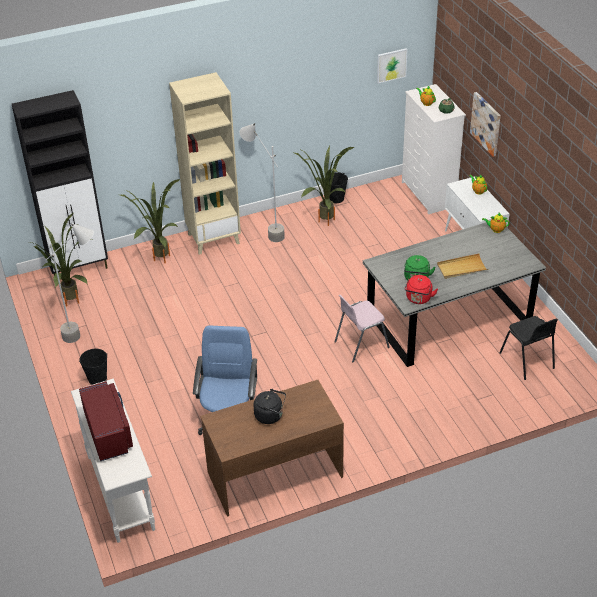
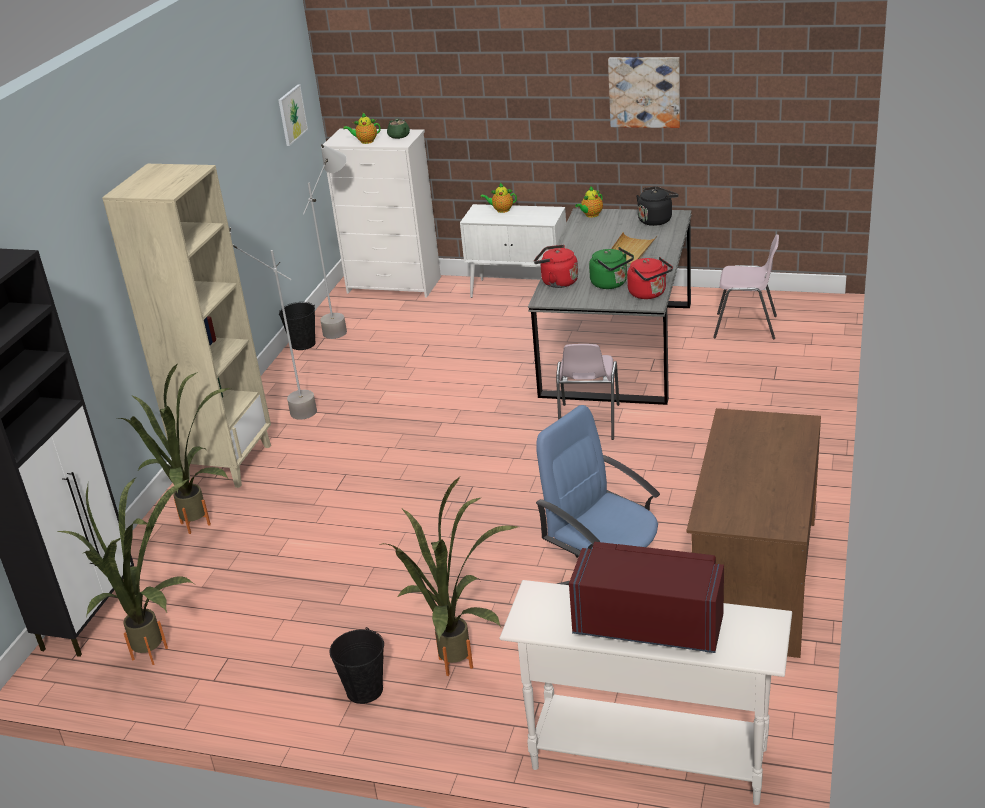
camera: 50 degrees left, 10 degrees down
(86, 334) = (249, 665): grey floor lamp -> grey floor lamp (346, 323)
(270, 416) = (750, 467): black kettle -> black kettle (656, 220)
(322, 223) = (331, 369): potted plant -> potted plant (456, 671)
(399, 257) = (557, 282): none -> red kettle
(486, 123) = (472, 116): picture -> picture (644, 91)
(527, 361) = (746, 327): black chair -> pink chair

